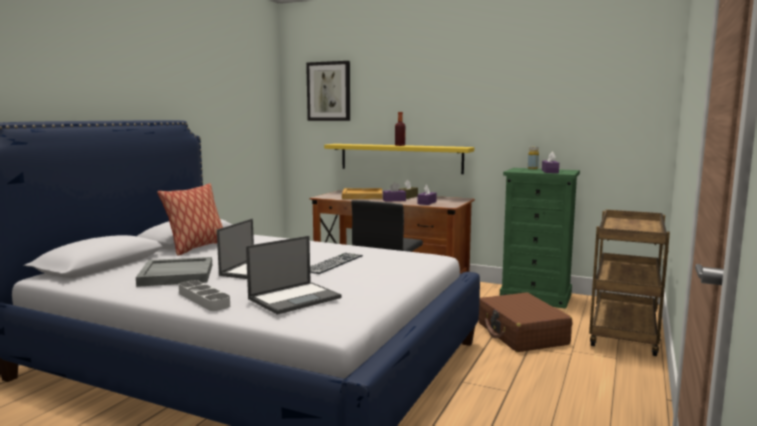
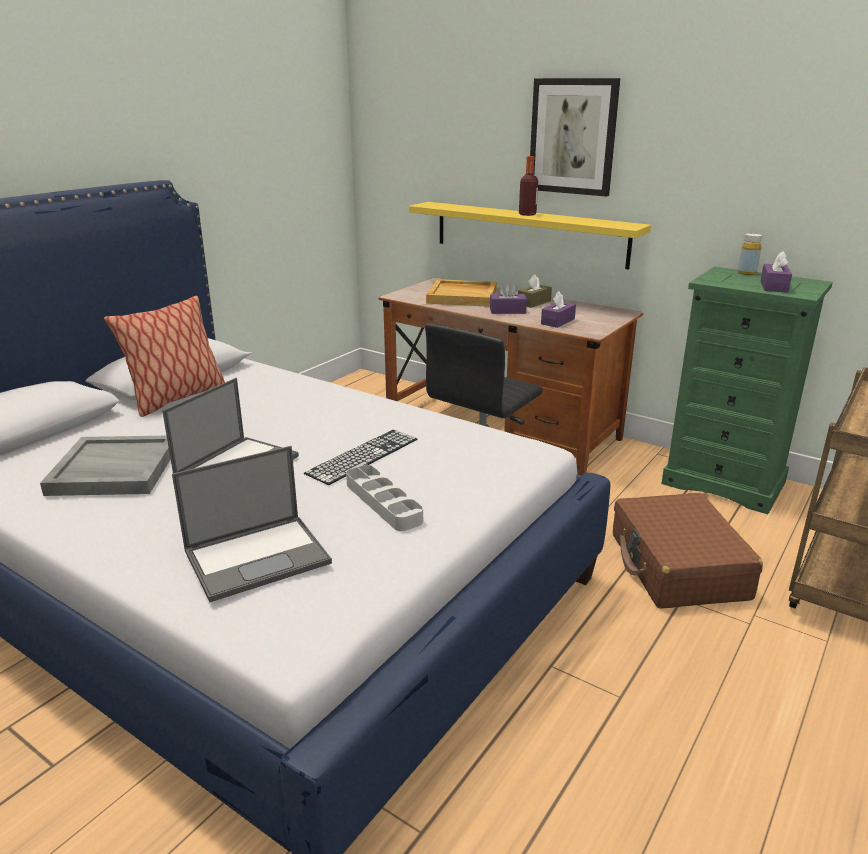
camera: 10 degrees right, 15 degrees up
(203, 299) = (123, 541): grey tray -> grey tray (383, 502)
(329, 91) = (420, 112): picture -> picture (573, 137)

